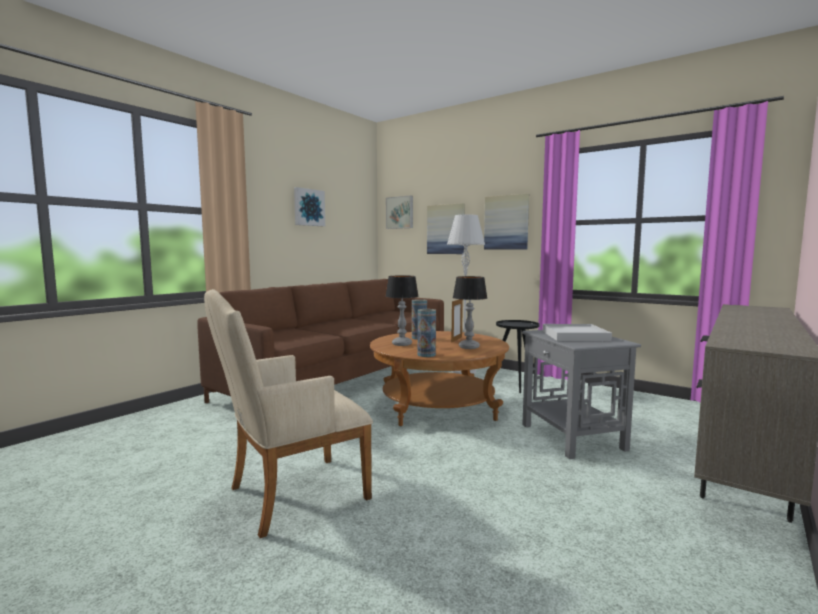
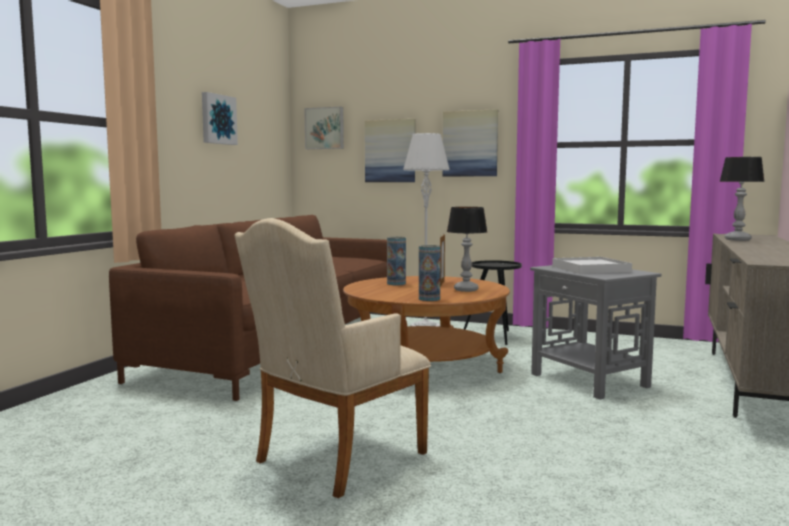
camera: 15 degrees left, 0 degrees up
(402, 344) = (385, 290): table lamp -> table lamp (737, 240)

